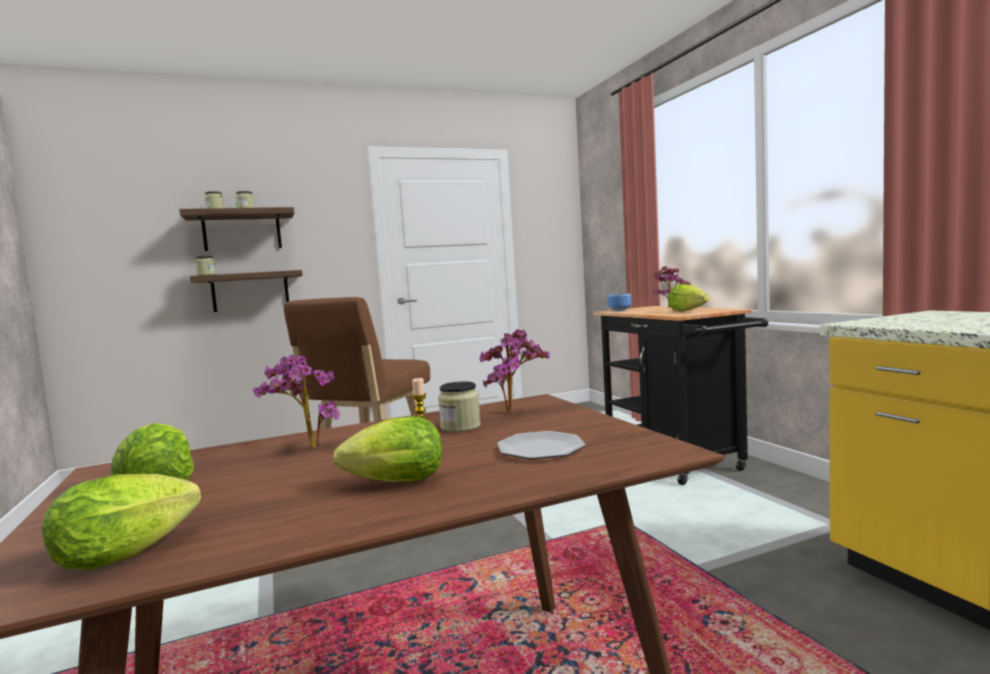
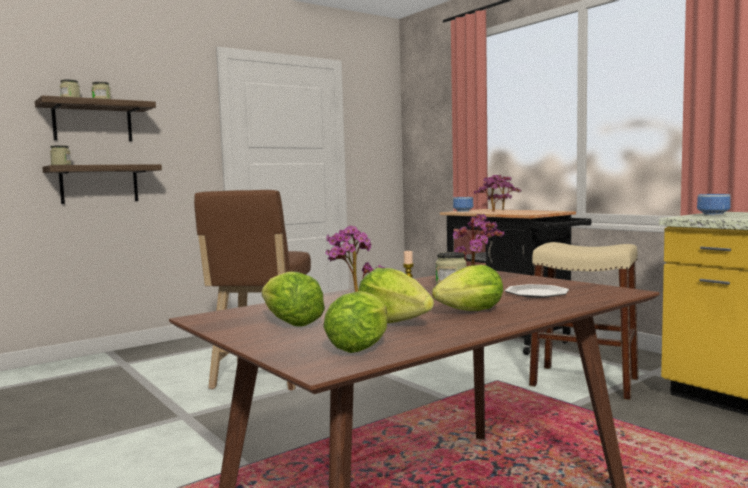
camera: 15 degrees left, 0 degrees up
(650, 310) = (492, 211): none -> potted plant
(687, 311) = (526, 212): lettuce -> lettuce (394, 322)
(734, 532) = (584, 382): none -> beige stool
(907, 318) = (712, 215): none -> bowl

